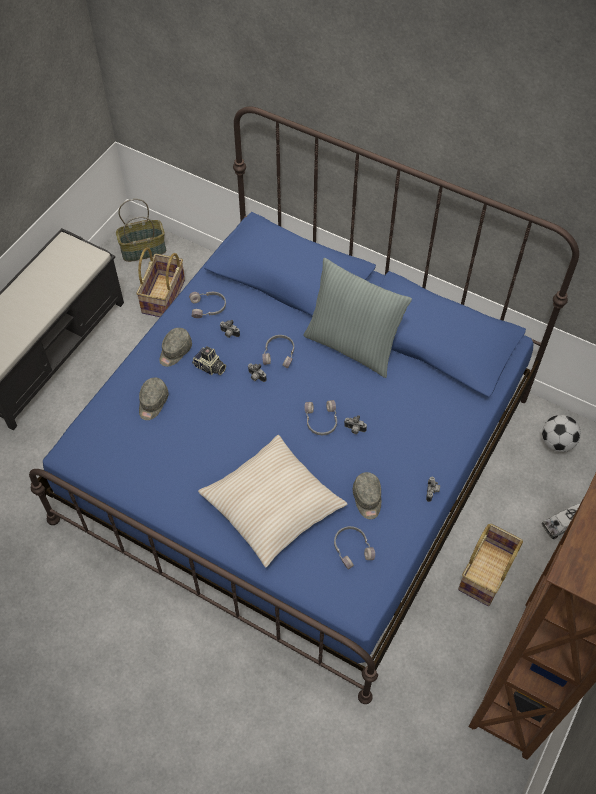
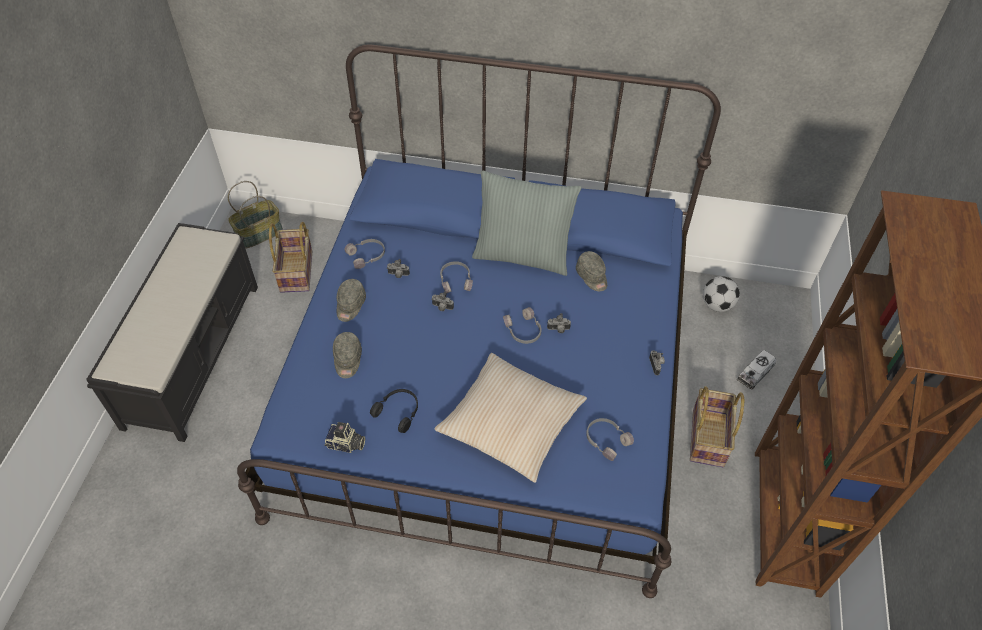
camera: 20 degrees left, 5 degrees down
(178, 464) = (399, 411): none -> black headphones
(210, 368) = (392, 311): camera -> camera (346, 445)
(367, 499) = (599, 390): grey cap -> grey cap (592, 277)

